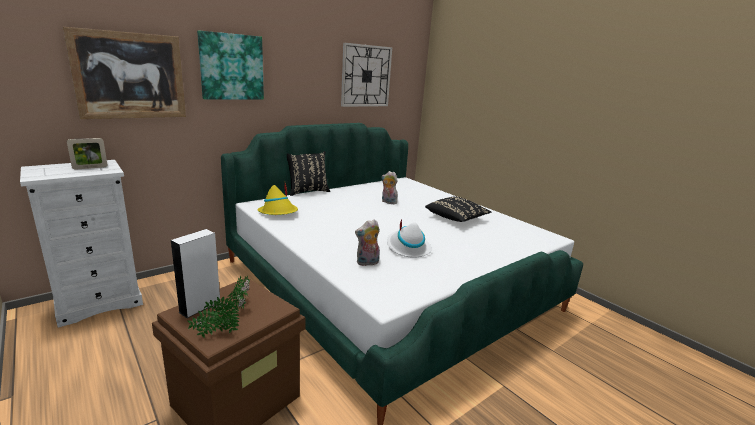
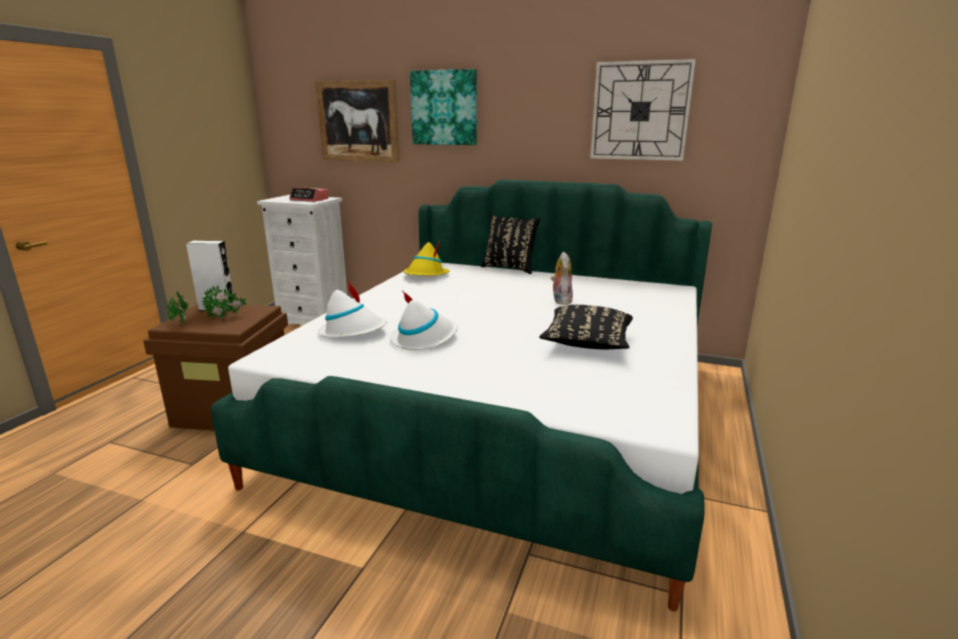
camera: 60 degrees right, 0 degrees up
(90, 168) = (309, 199): picture frame -> alarm clock
(367, 263) = (353, 331): plush toy -> white hat

